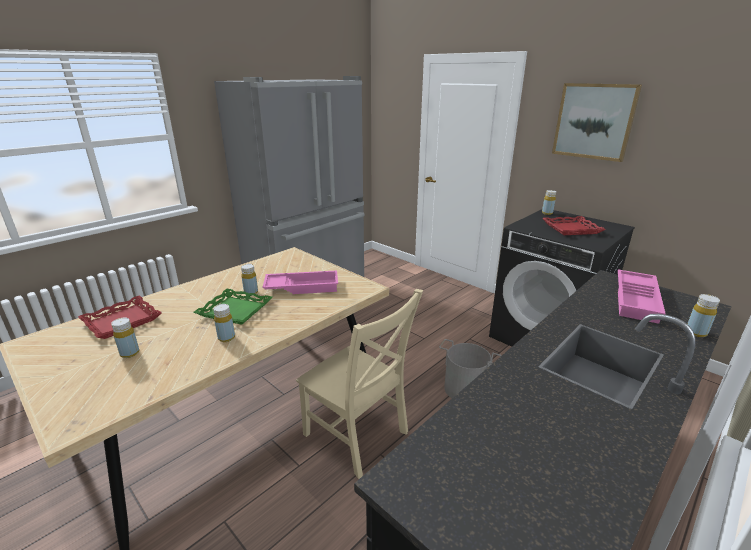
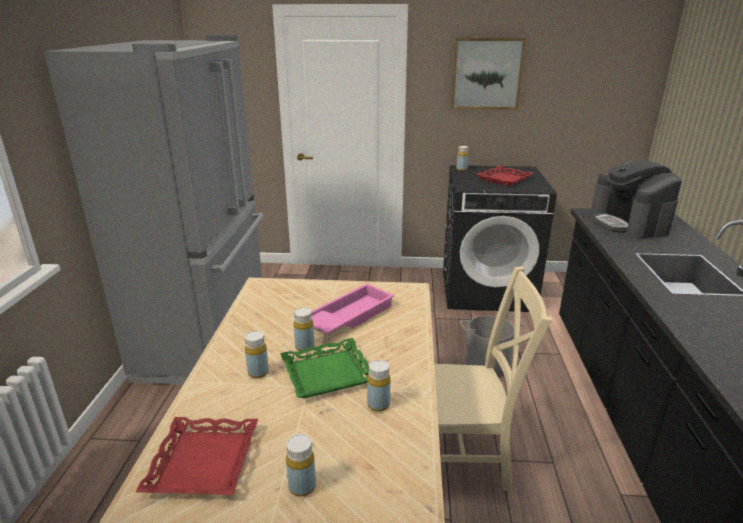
camera: 40 degrees left, 0 degrees up
(637, 300) = (629, 223): pink tray -> coffee machine
(696, 332) = (688, 234): yellow bottle -> yellow bottle (258, 372)

